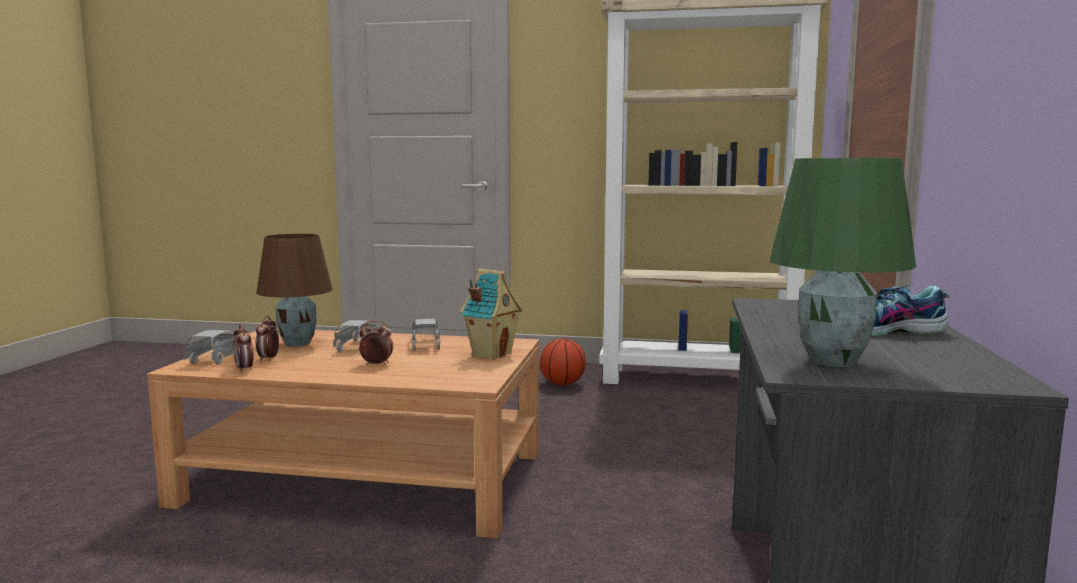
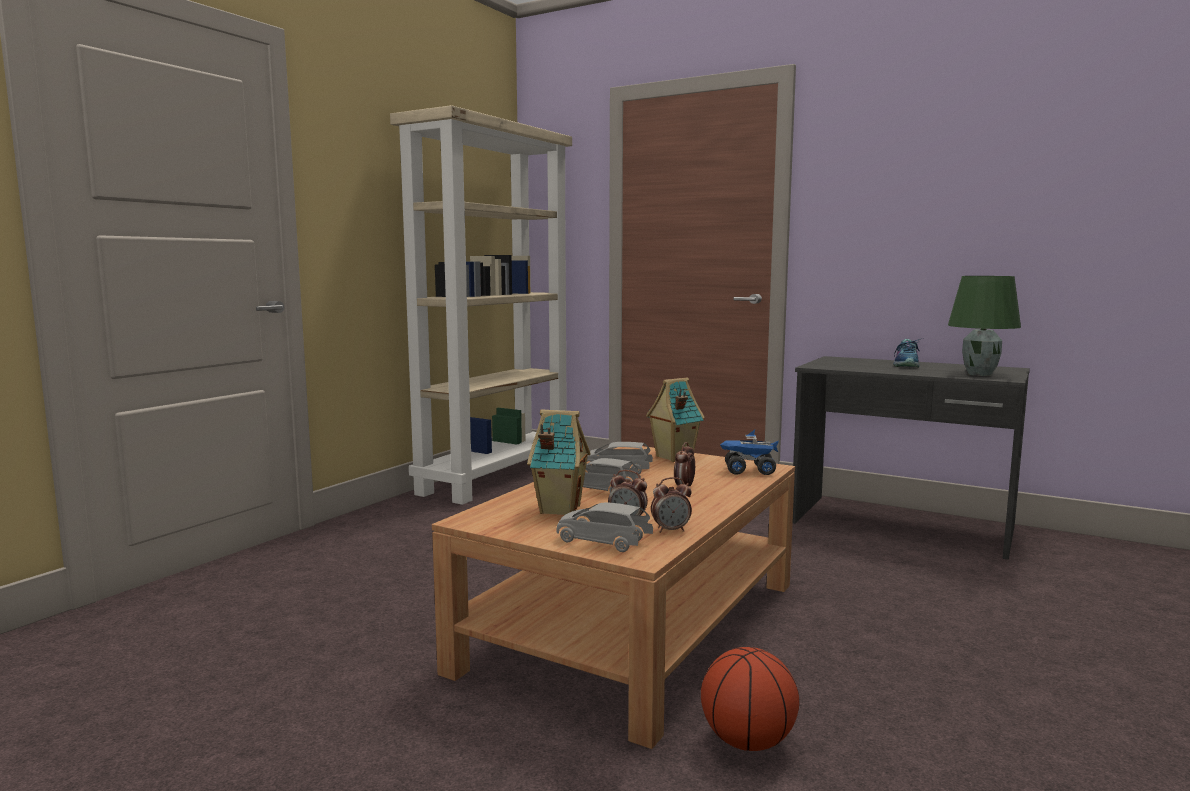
camera: 70 degrees left, 0 degrees up
(298, 343) = (558, 509): brown table lamp -> toy house
(453, 378) = (748, 471): none -> toy truck
(563, 384) = (443, 517): basketball -> basketball (748, 741)

